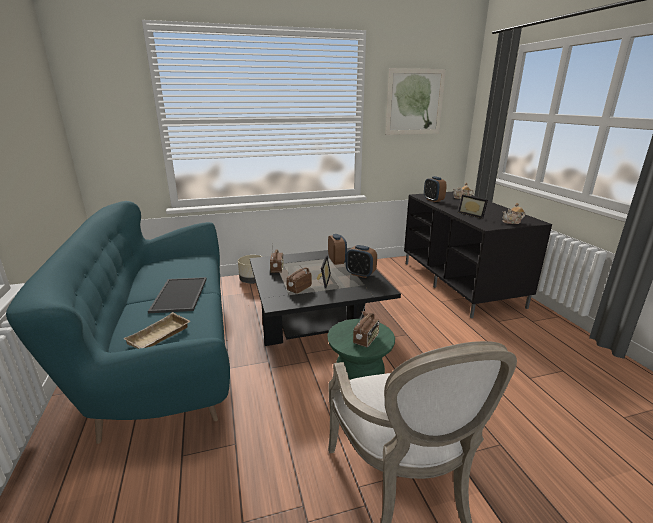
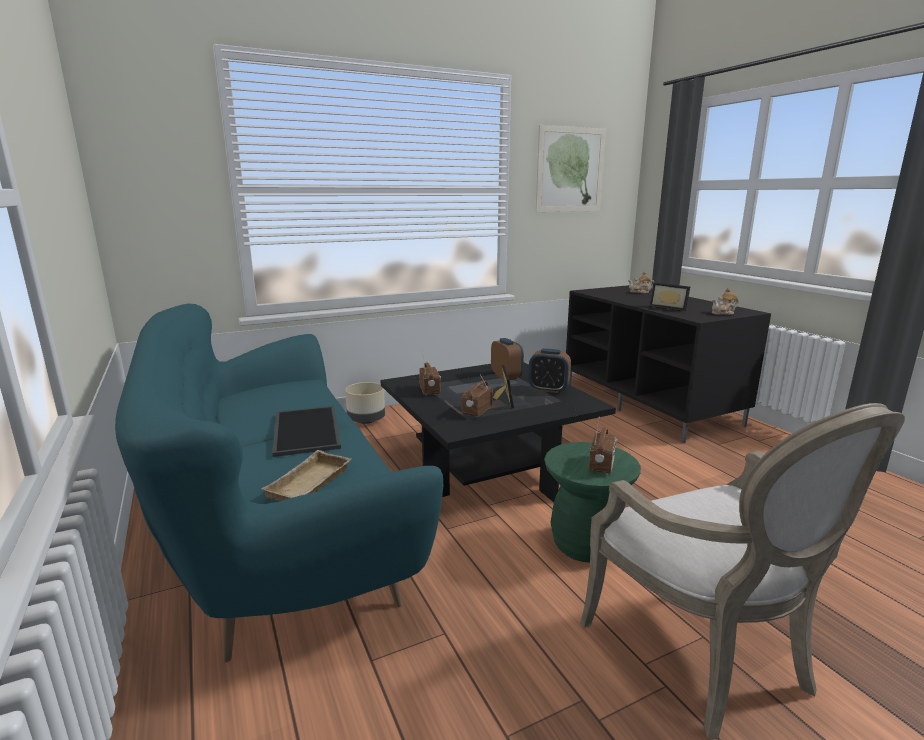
camera: 10 degrees left, 5 degrees down
(433, 200) = (606, 295): alarm clock -> none

